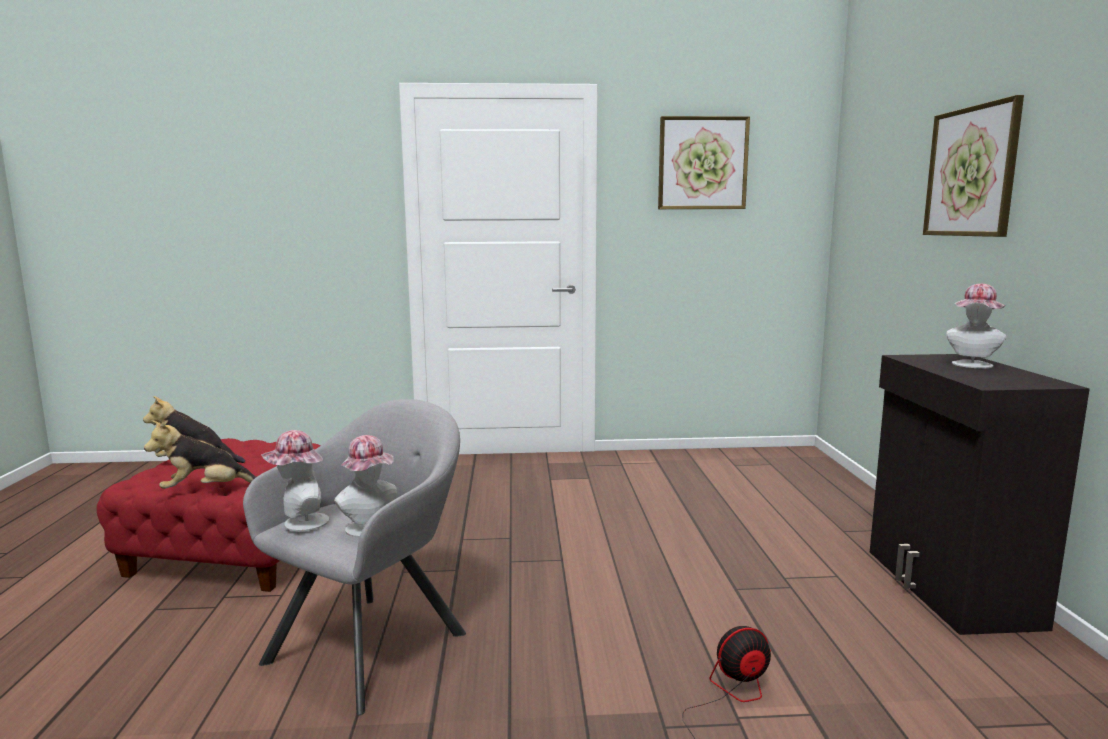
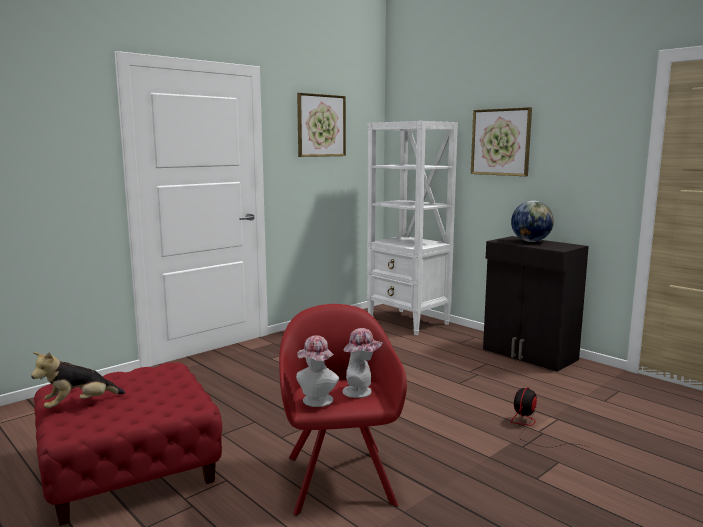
camera: 40 degrees left, 0 degrees up
(206, 490) = (148, 417): plush toy -> none
(373, 643) = (338, 476): grey armchair -> red armchair
(809, 480) = (408, 322): none -> white bookcase
(972, 365) = (531, 241): hat -> globe

